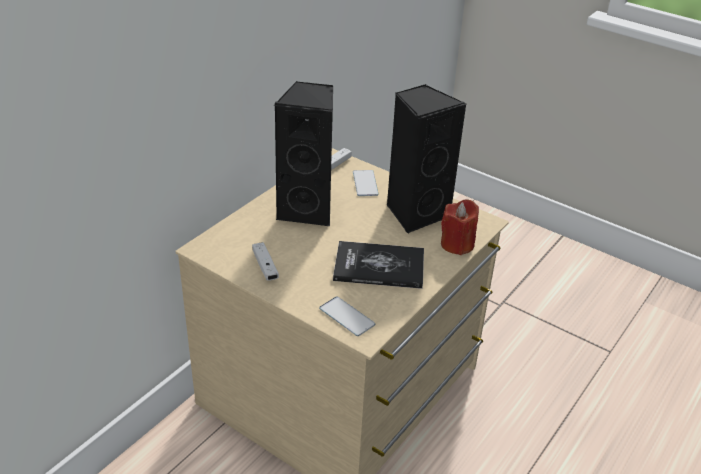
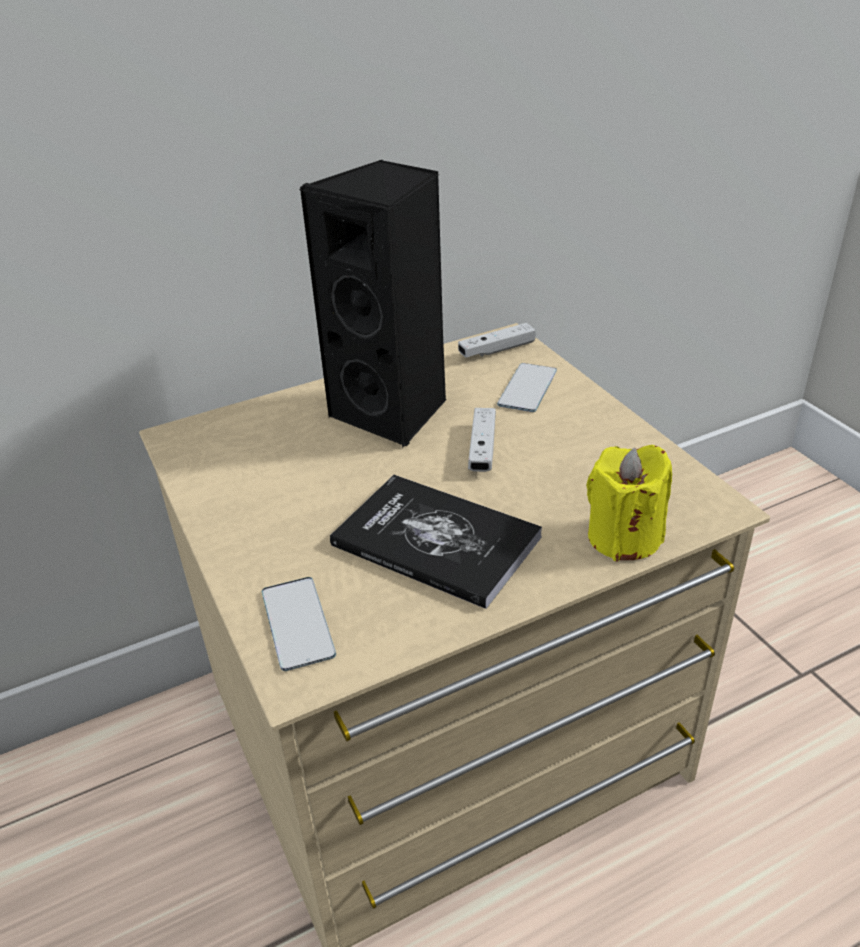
camera: 30 degrees right, 0 degrees up
(265, 266) = (242, 490): white game controller -> white game controller (482, 449)
(415, 213) = (582, 458): black speaker -> none
(457, 244) = (624, 537): red candle -> yellow candle

